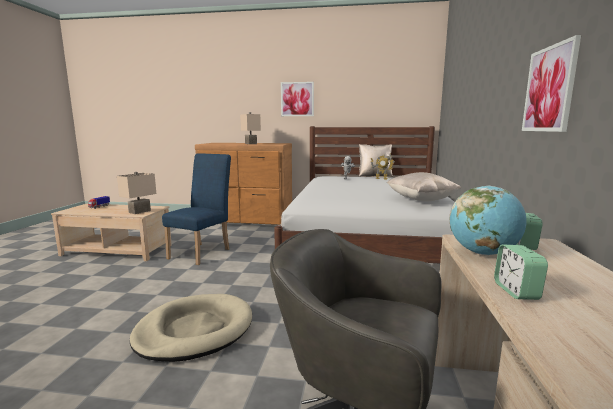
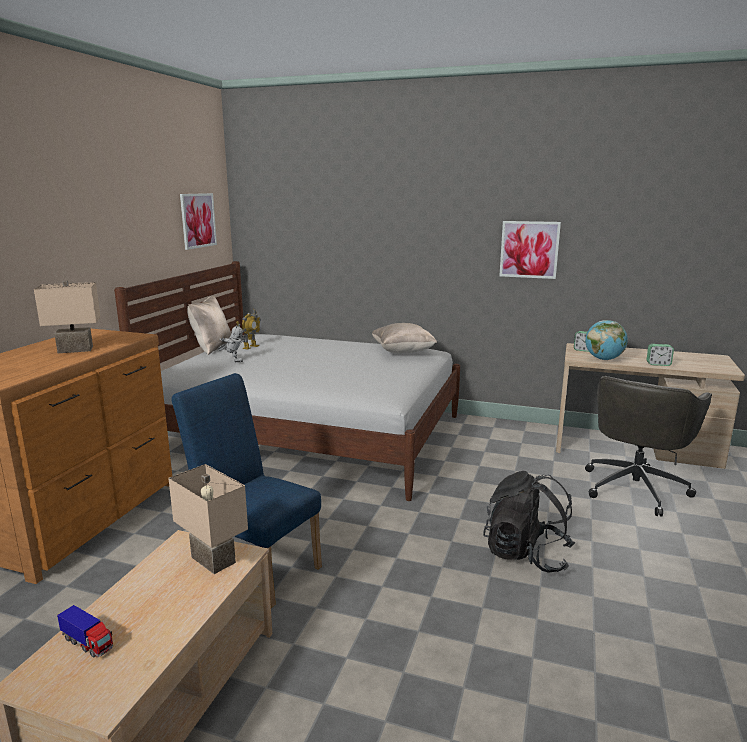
camera: 80 degrees left, 5 degrees up
(194, 330) = (526, 554): beige dog bed -> black backpack
(297, 99) = (79, 237): picture -> picture (198, 220)

